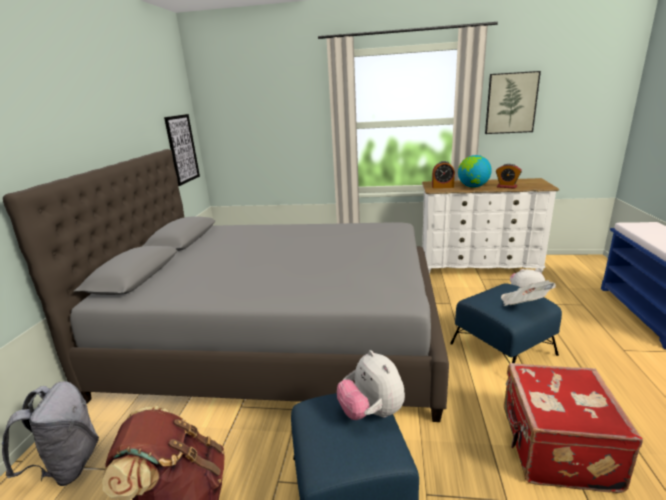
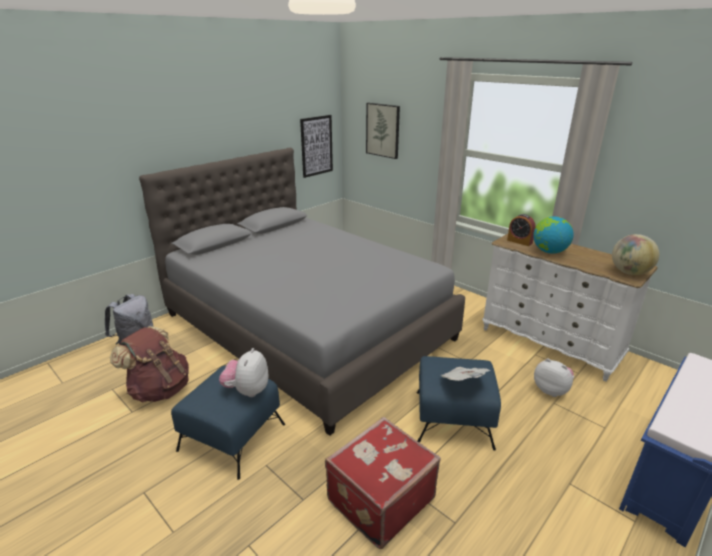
camera: 35 degrees right, 5 degrees up
(506, 187) = (585, 263): alarm clock -> none
(511, 103) = (642, 163): picture -> picture (383, 130)
(538, 184) = (629, 272): none -> globe

